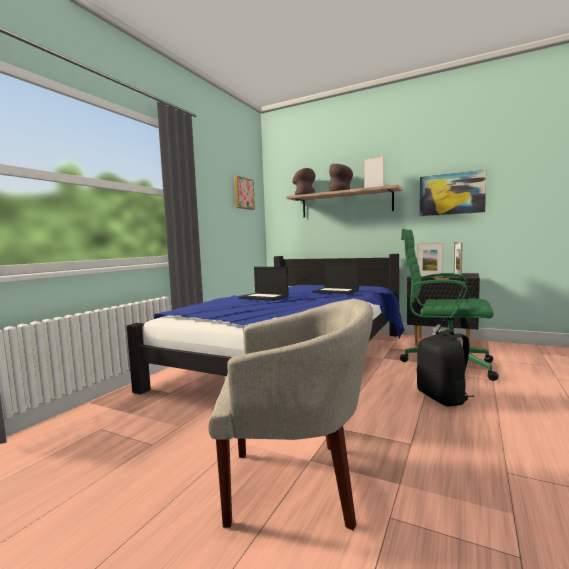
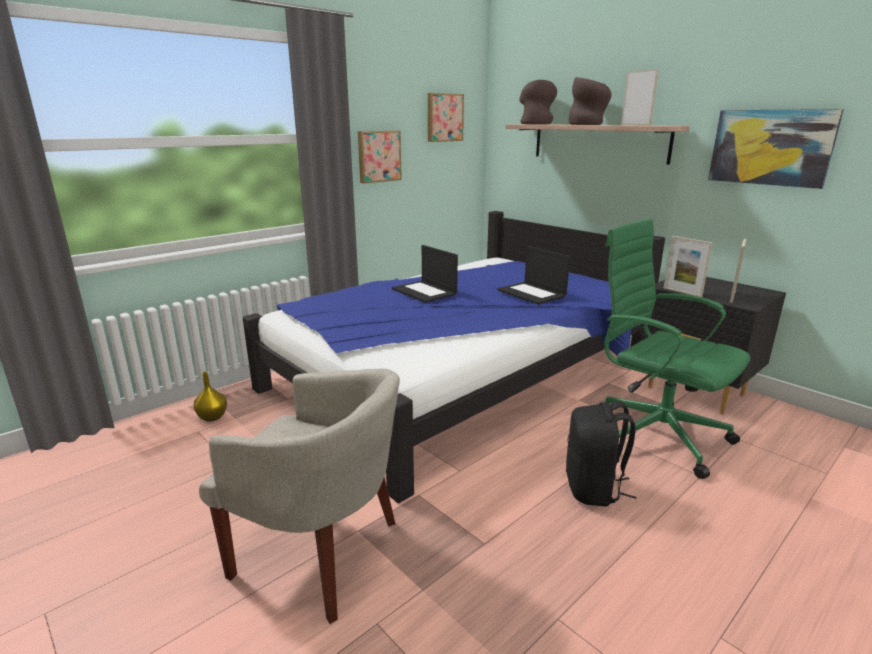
camera: 20 degrees right, 15 degrees up
(107, 416) = (212, 417): none -> yellow vase
(208, 213) = (378, 156): none -> picture

